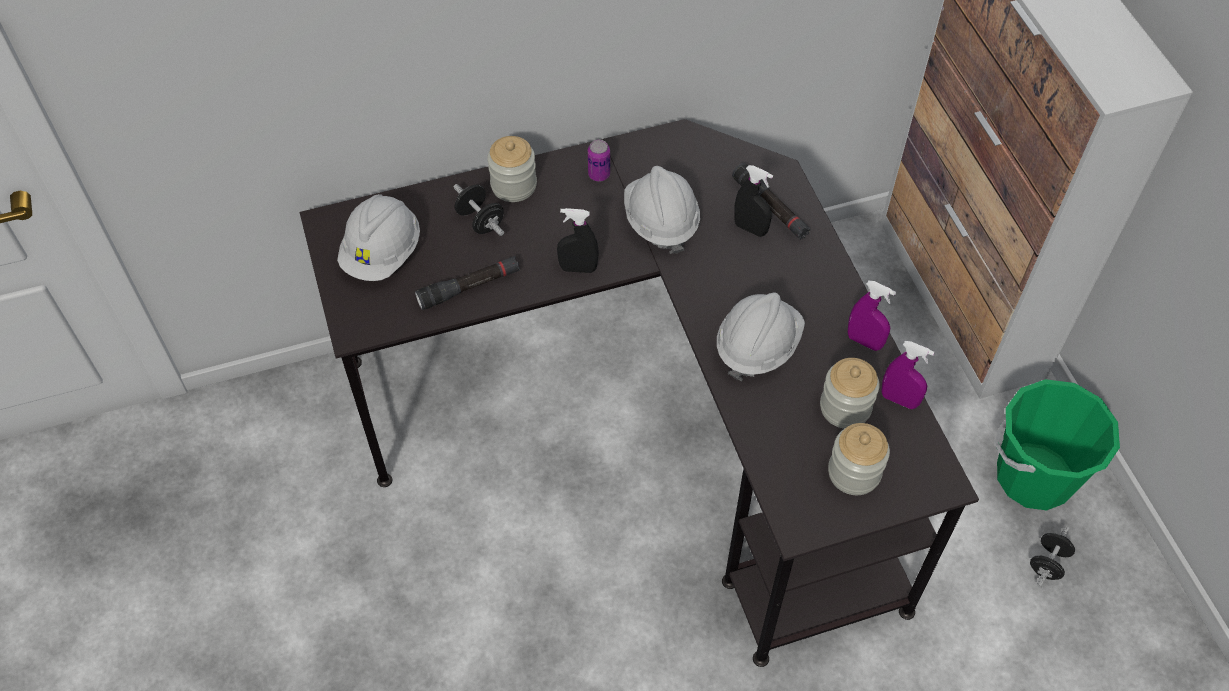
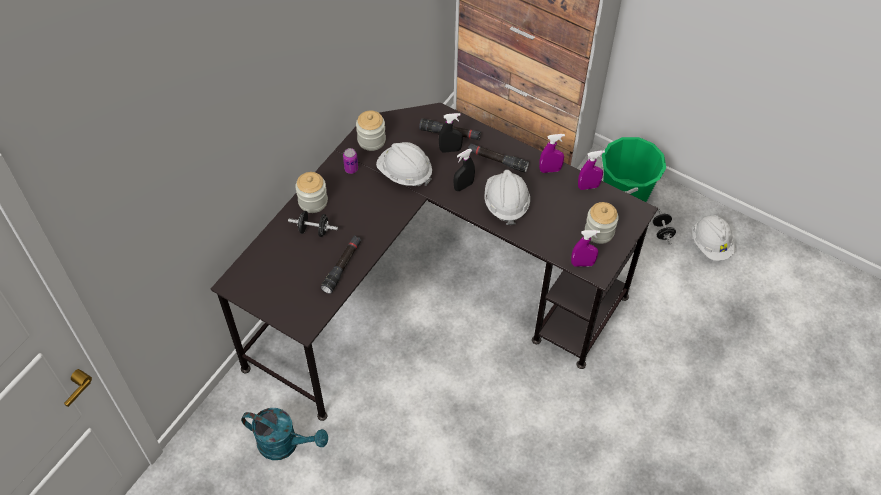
camera: 40 degrees left, 0 degrees up
(315, 482) = (285, 444): none -> turquoise watering can
(383, 254) = (279, 280): white hard hat -> white hard hat (711, 245)
(578, 268) = (387, 222): black spray bottle -> black spray bottle (463, 186)
(786, 500) = (582, 264): none -> purple spray bottle
(801, 282) = (497, 160): none -> black flashlight
(845, 407) = (569, 205): jar -> jar (371, 140)

